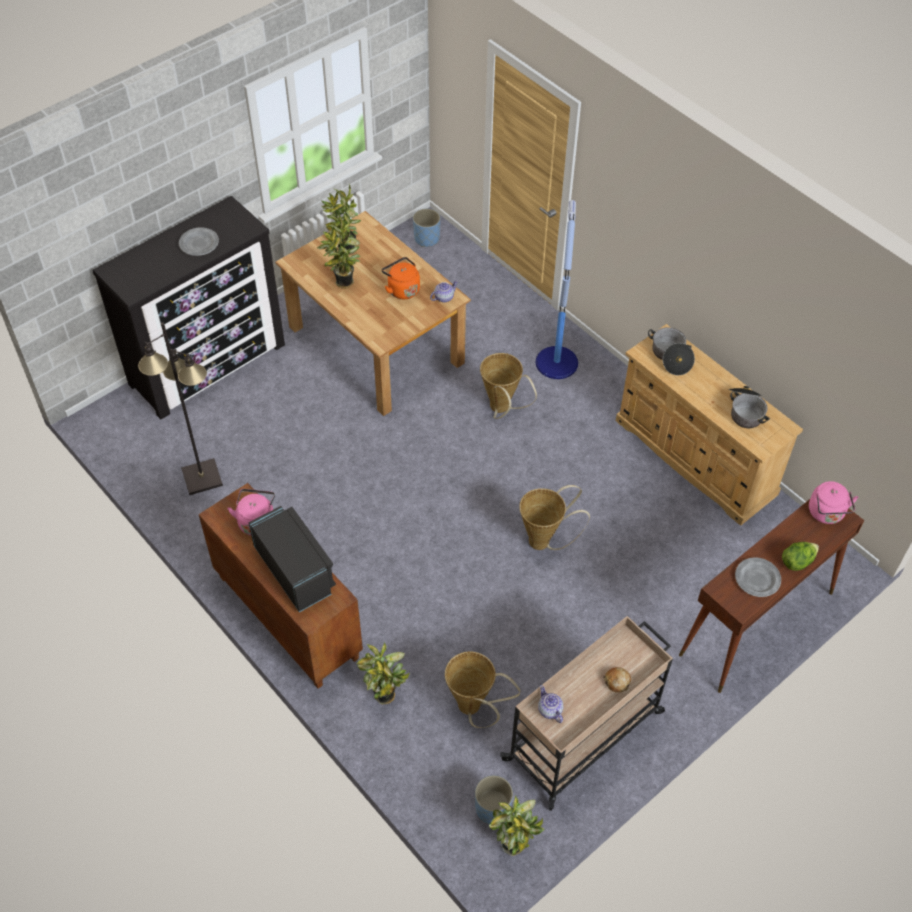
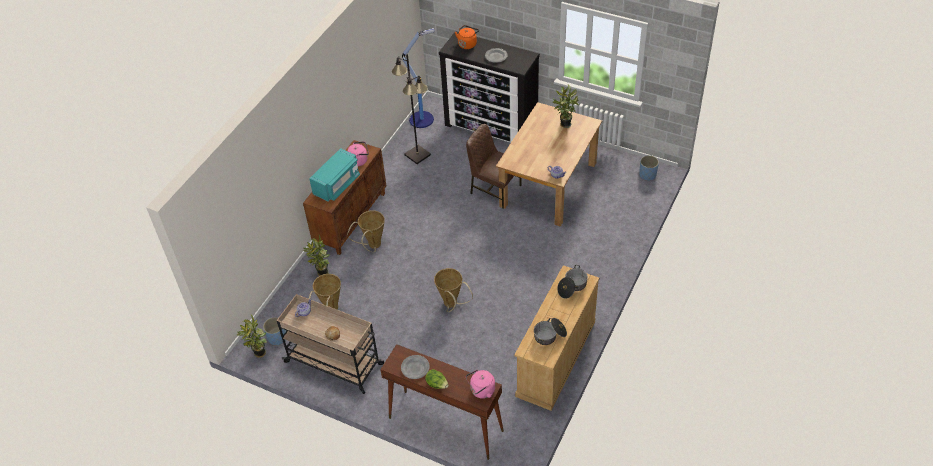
camera: 70 degrees right, 5 degrees down
(295, 570) = (337, 184): black microwave -> turquoise microwave
(343, 284) = (539, 133): potted plant -> none
(345, 408) = (494, 189): none -> brown chair
(402, 289) = (551, 156): orange kettle -> orange kettle (467, 44)
(501, 409) = (535, 255): basket -> basket (372, 246)
(556, 361) = (590, 267): floor lamp -> floor lamp (422, 119)

